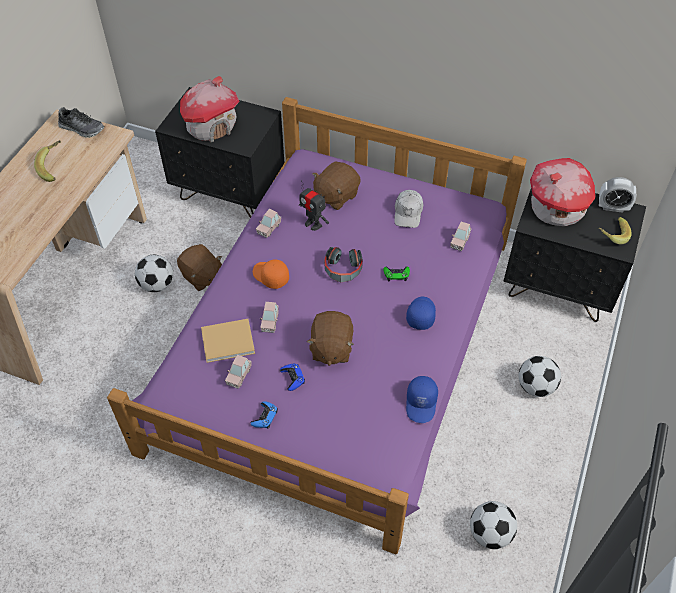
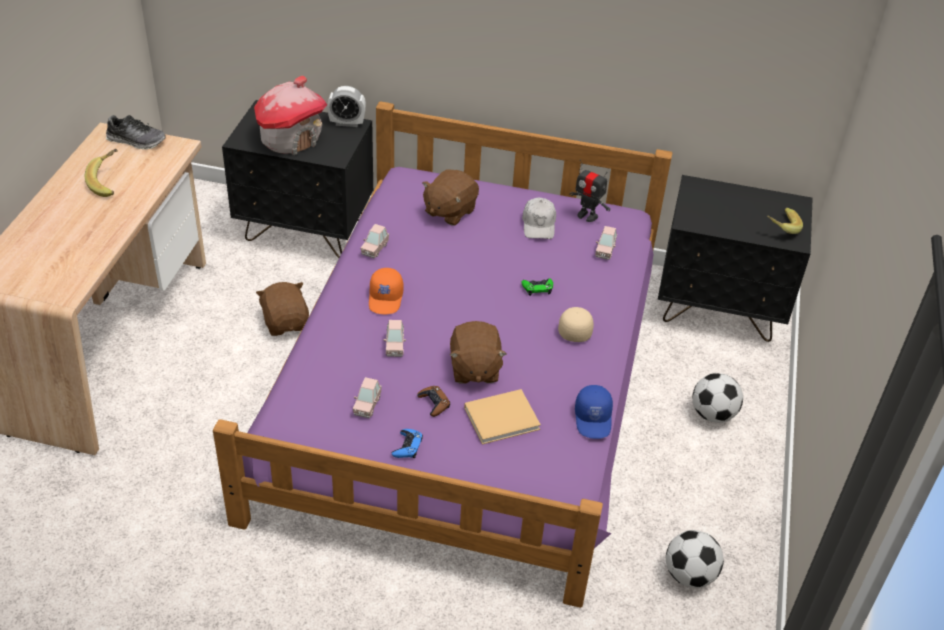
camera: 10 degrees left, 10 degrees down
(157, 285) = (230, 335): football -> none
(201, 277) = (286, 322): brown plush toy -> brown plush toy turned 150 degrees counterclockwise
(229, 341) = (349, 369): beige book -> beige book (504, 418)
(270, 276) = (386, 298): orange cap -> orange cap turned 120 degrees counterclockwise
(292, 378) = (434, 403): blue game controller -> brown game controller
(313, 224) = (428, 241): toy robot -> toy robot (587, 216)
(343, 269) = (472, 287): headphones -> none
(420, 314) = (574, 327): blue cap -> beige cap
(557, 210) = (714, 205): toy house -> none
(612, 207) = (776, 200): alarm clock -> alarm clock (347, 123)

